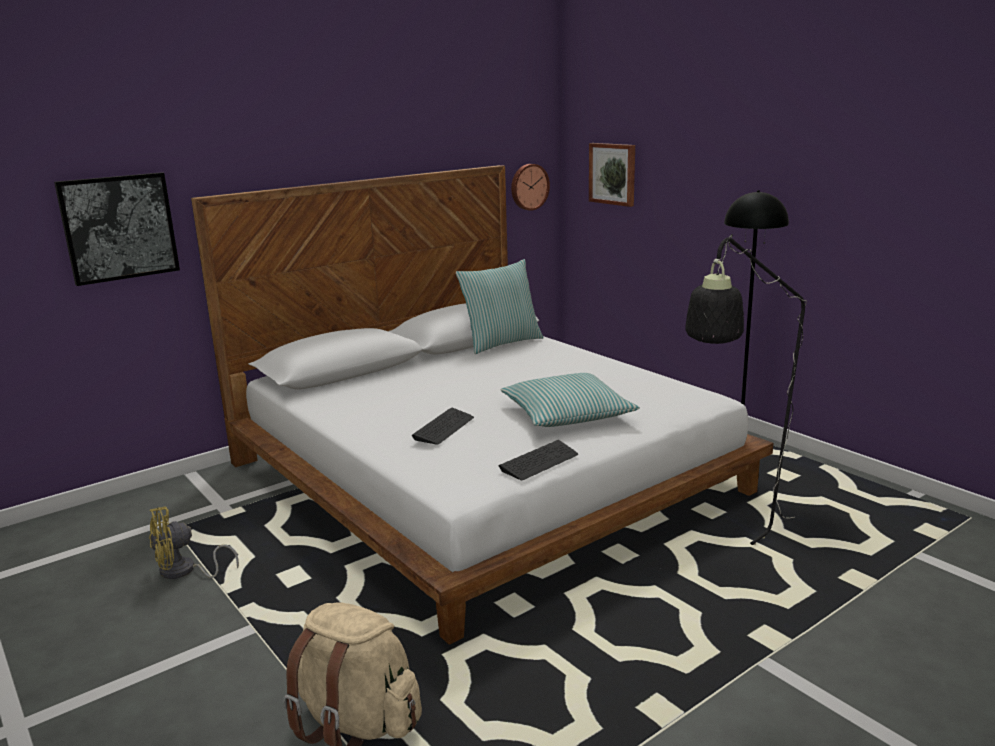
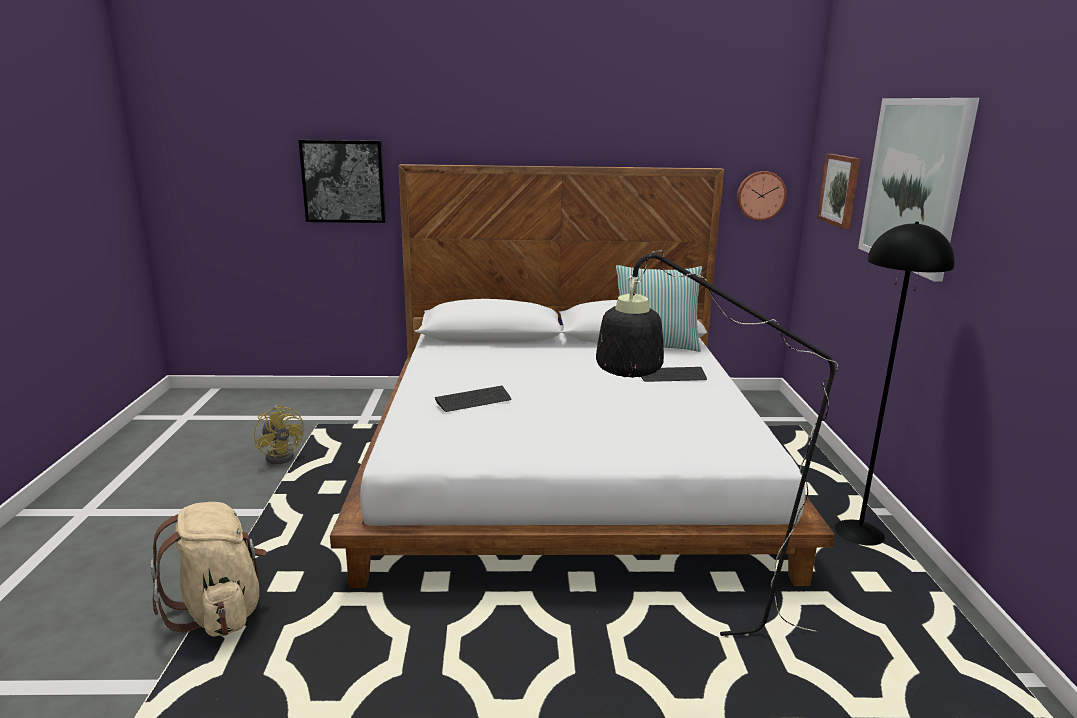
camera: 35 degrees right, 0 degrees up
(184, 571) = (283, 455): yellow fan -> yellow fan turned 135 degrees counterclockwise
(539, 462) = (495, 455): keyboard -> keyboard (672, 376)
(566, 414) = (596, 423): pillow -> none
(710, 161) = (914, 183): none -> picture

